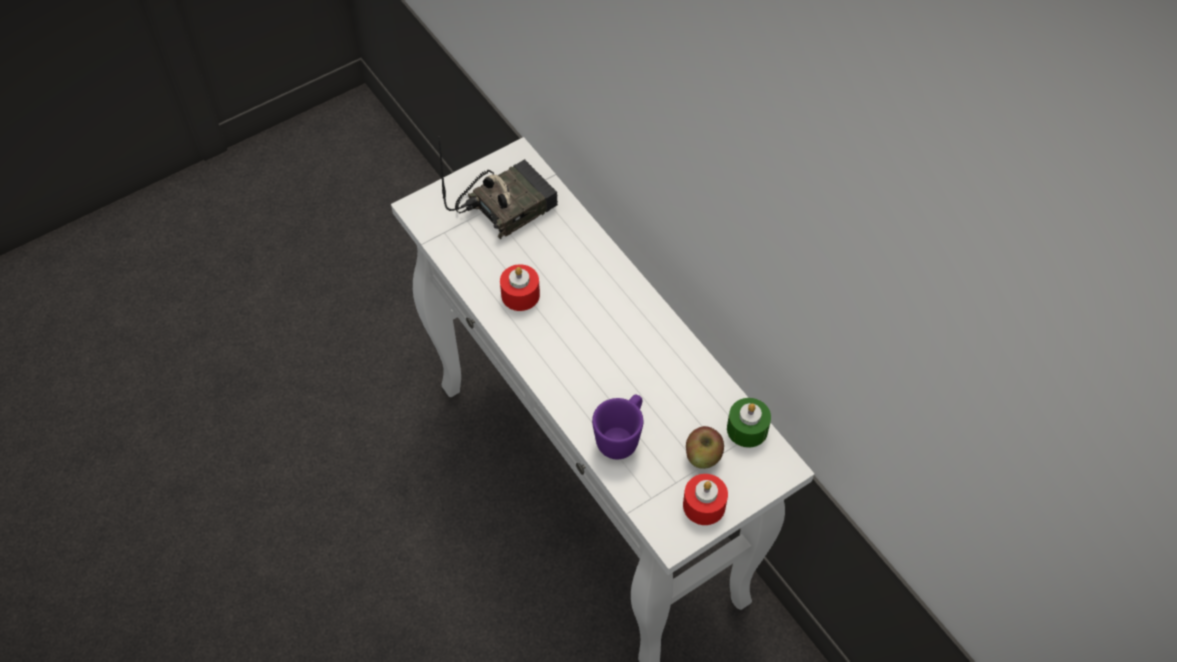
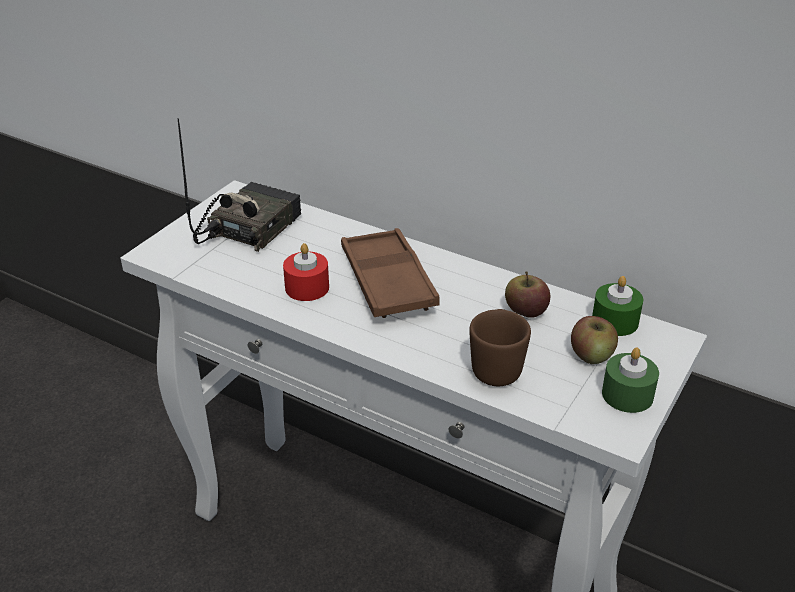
camera: 25 degrees left, 20 degrees down
(588, 312) = (387, 281): none -> brown tray
(621, 437) = (496, 366): purple mug -> brown mug
(681, 389) = (525, 311): none -> apple
(704, 505) = (627, 395): red candle -> green candle

